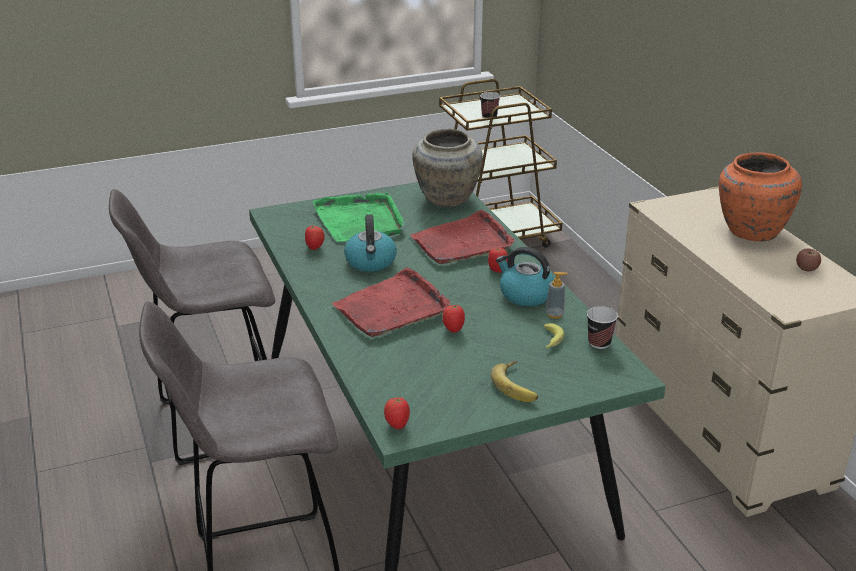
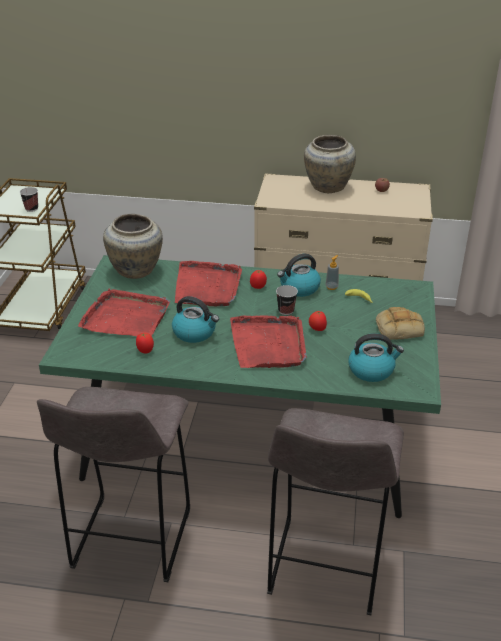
camera: 60 degrees left, 5 degrees up
(360, 221) = (126, 317): green tray -> red tray
(397, 425) = (412, 388): tomato -> none
(407, 387) = (372, 370): none -> kettle
(518, 385) = (399, 328): banana -> bread
(599, 343) = (375, 284): cup -> cup (286, 311)
(750, 231) = (327, 187): orange vase -> beige vase

